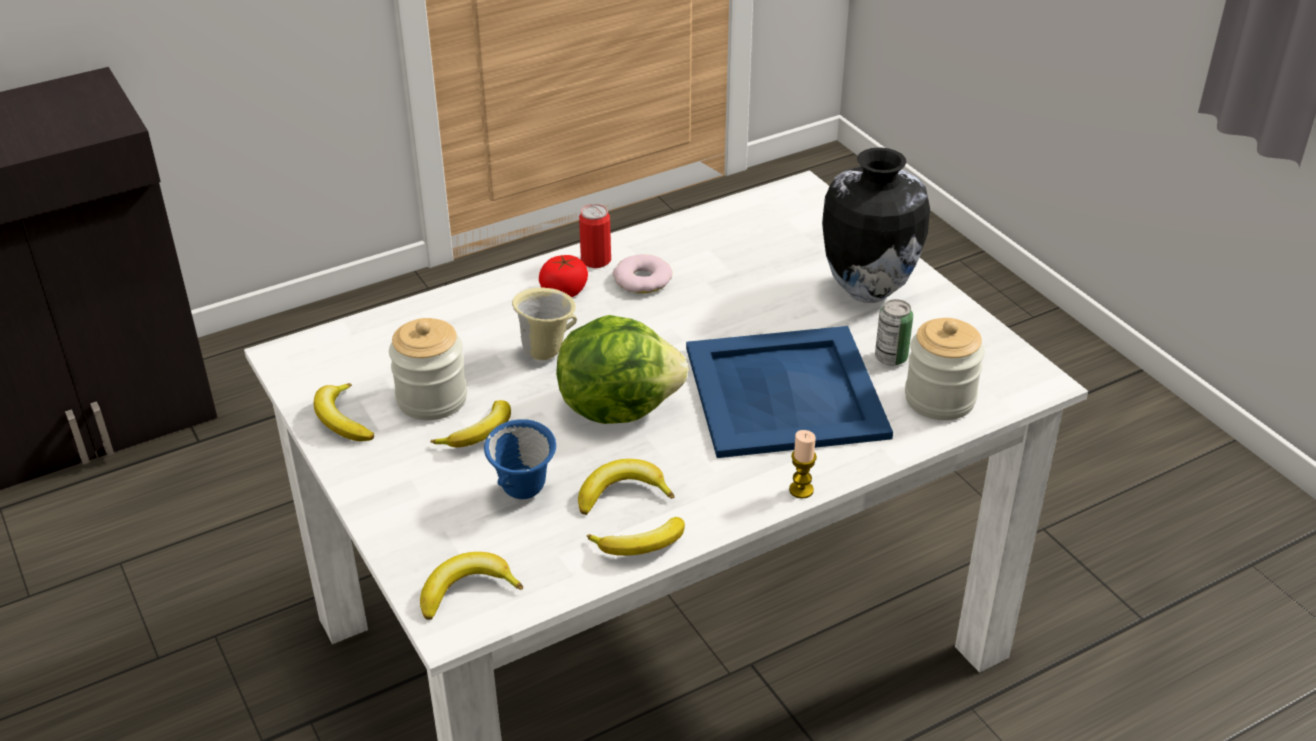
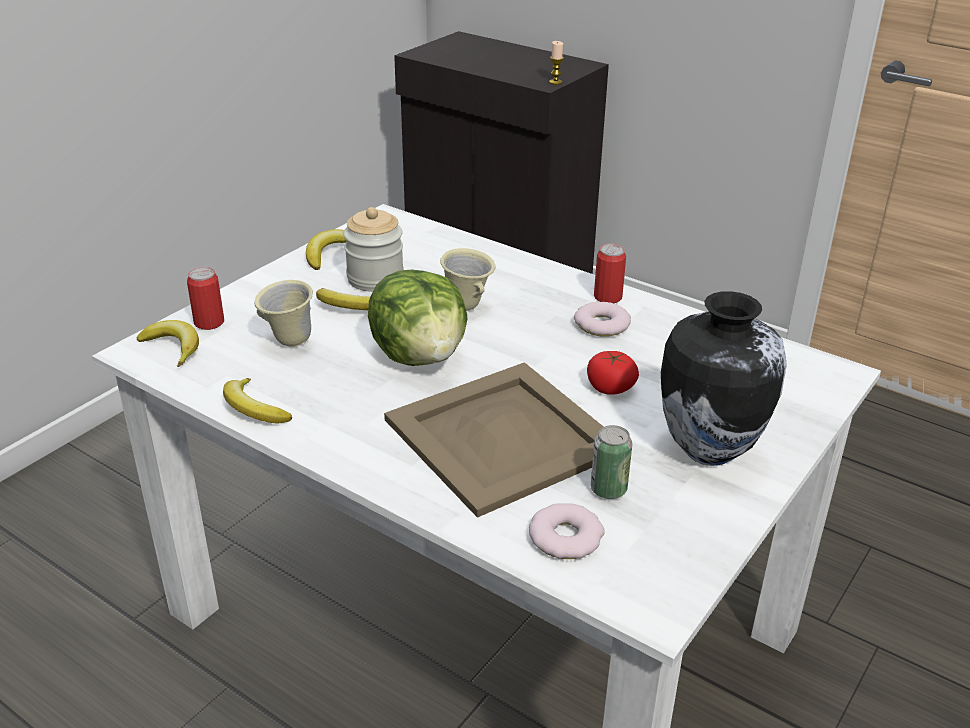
camera: 65 degrees right, 5 degrees down
(429, 551) = (209, 322): none -> can
(524, 494) = (289, 343): blue mug -> beige mug
(564, 291) = (552, 294): tomato -> tomato (610, 387)
(622, 494) = (312, 385): banana -> none
(783, 391) = (503, 434): blue tray -> beige tray
(801, 490) = (367, 476): candle -> candle (555, 82)
(939, 399) = (565, 537): jar -> donut

